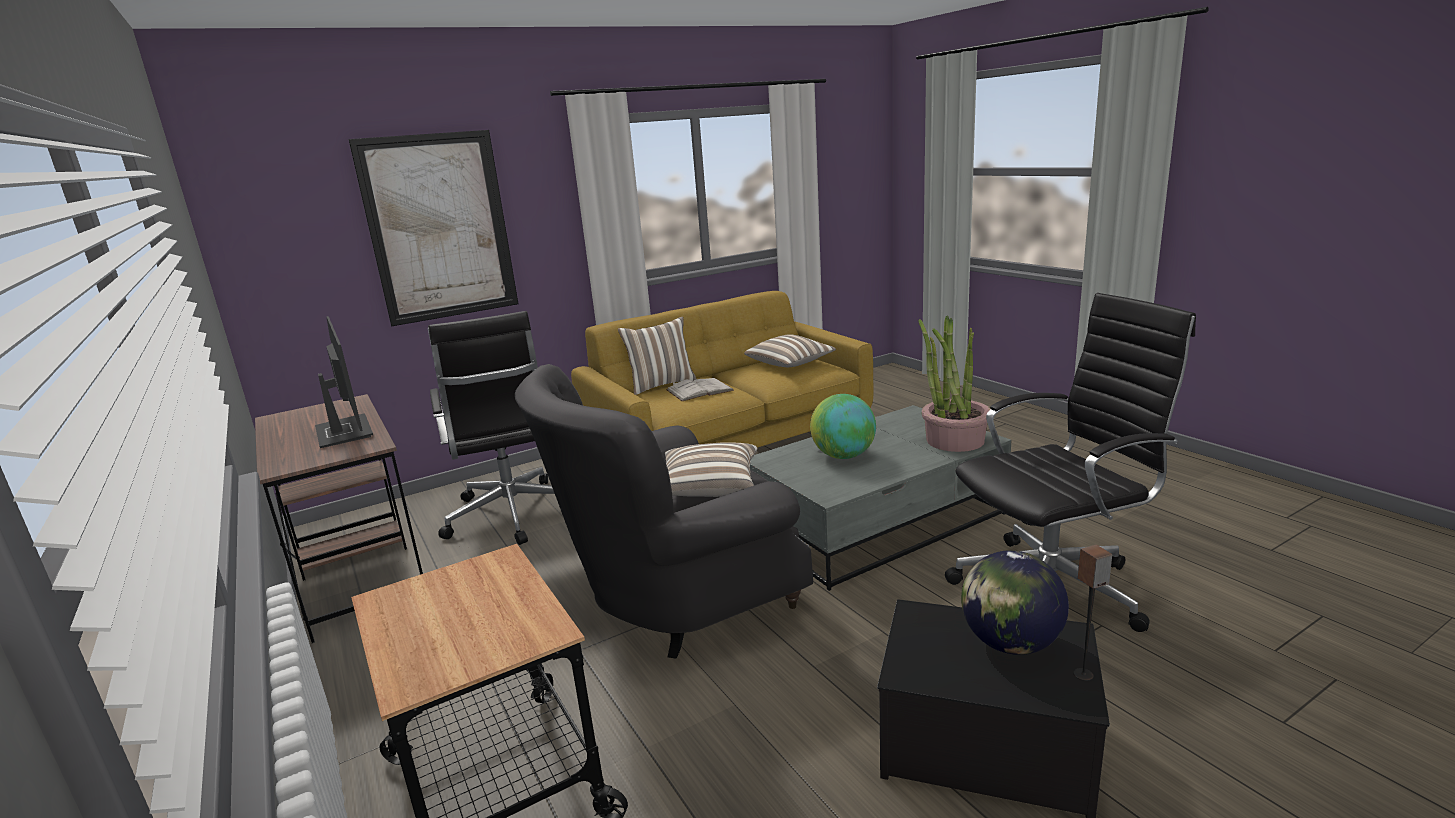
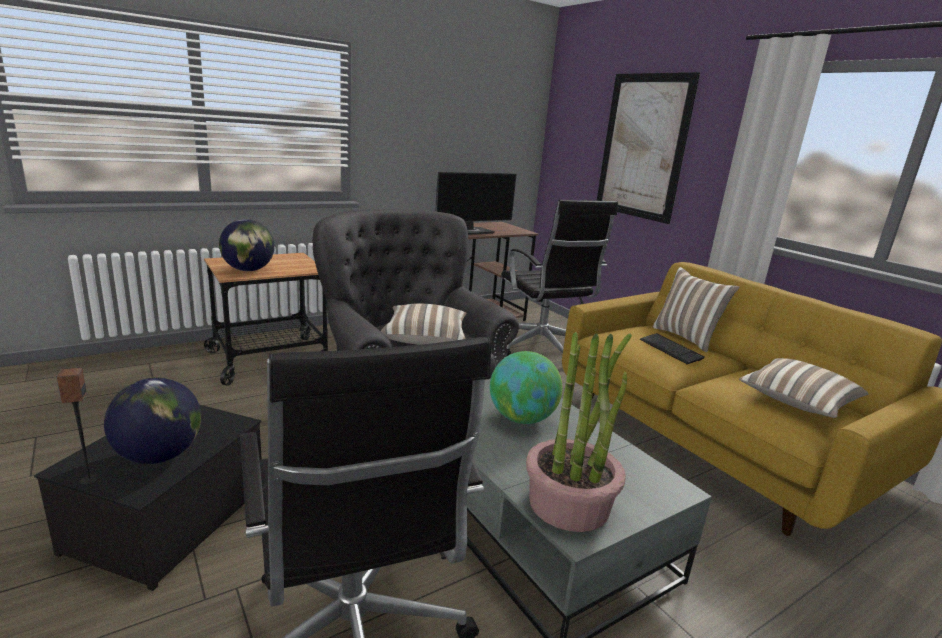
camera: 85 degrees right, 0 degrees up
(506, 623) = (248, 270): none -> globe
(513, 515) = (542, 349): black office chair -> black office chair turned 90 degrees counterclockwise
(699, 390) = (670, 350): white book -> keyboard

